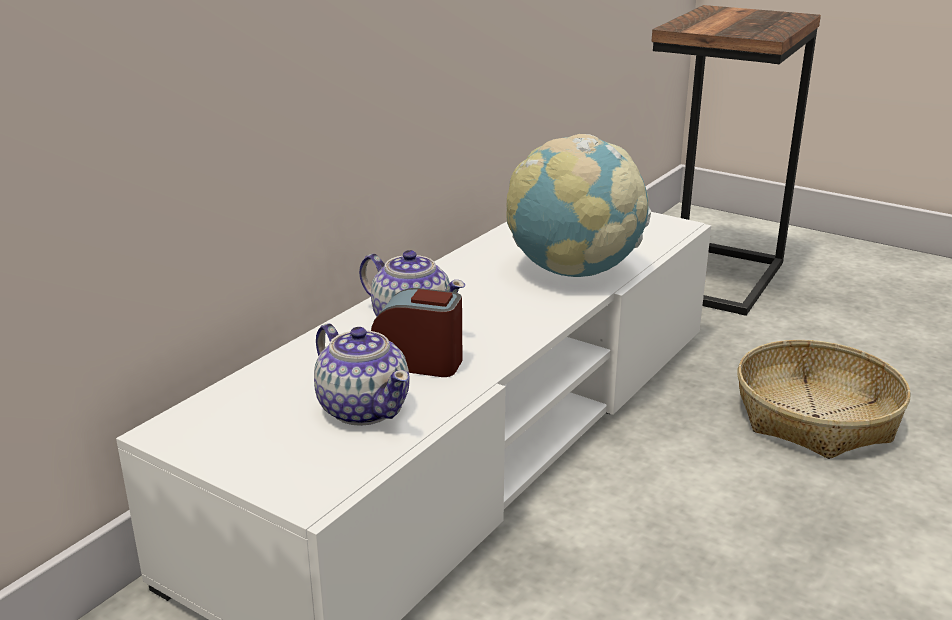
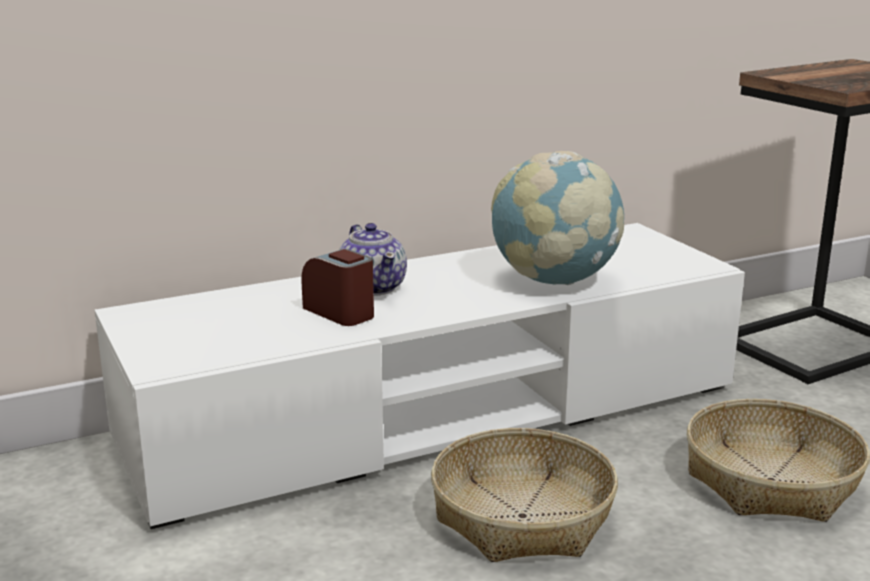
camera: 30 degrees right, 5 degrees down
(363, 408) = (261, 330): teapot -> none
(669, 524) = (522, 516): none -> basket

